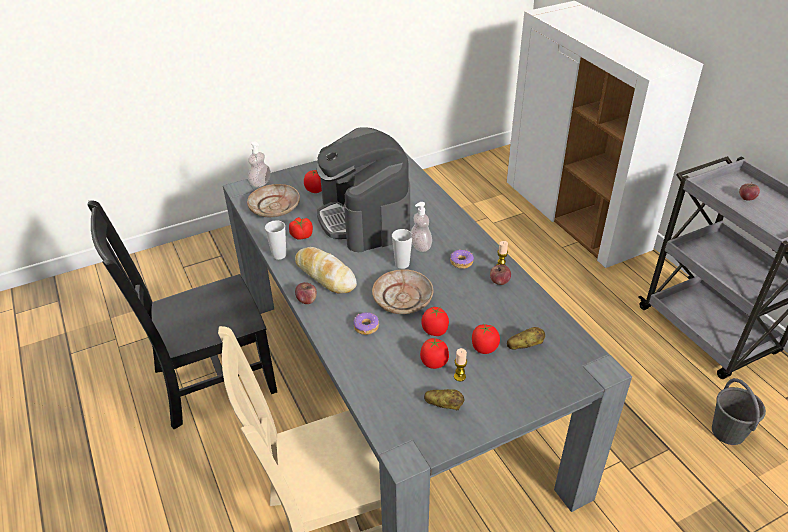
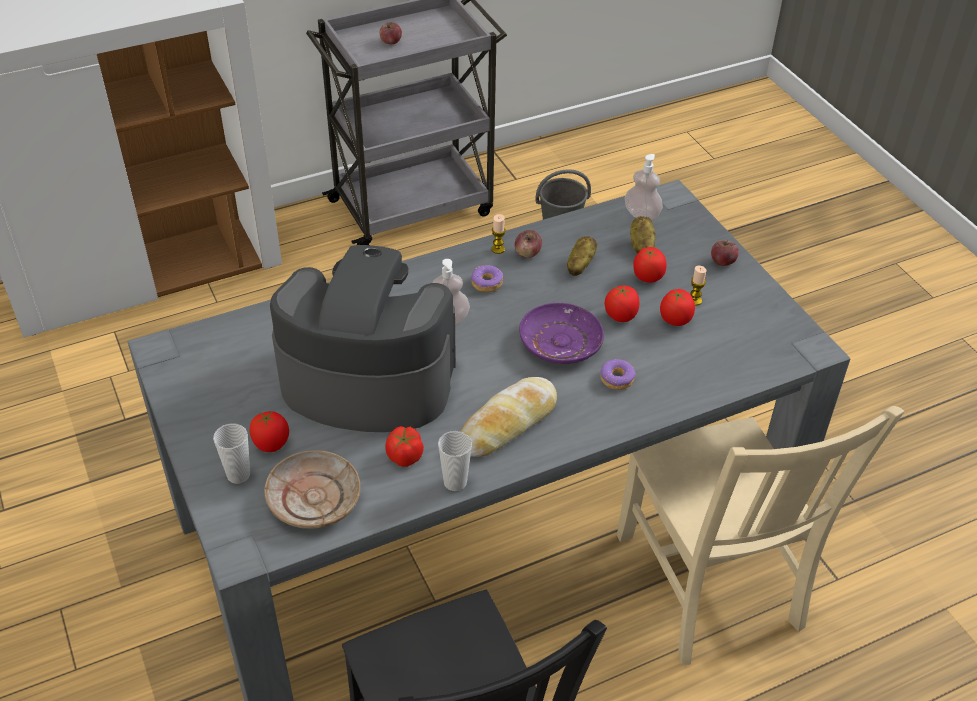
camera: 90 degrees left, 5 degrees up
(260, 183) = (230, 526): soap dispenser -> soap dispenser (642, 214)
(307, 300) = (564, 442): apple -> apple (722, 262)
(365, 218) = (367, 379): coffee machine -> coffee machine turned 150 degrees counterclockwise
(402, 264) = (487, 340): cup -> cup (238, 475)
(403, 298) = (560, 342): beige plate -> purple plate
(444, 405) = (739, 316): potato -> potato (580, 265)

